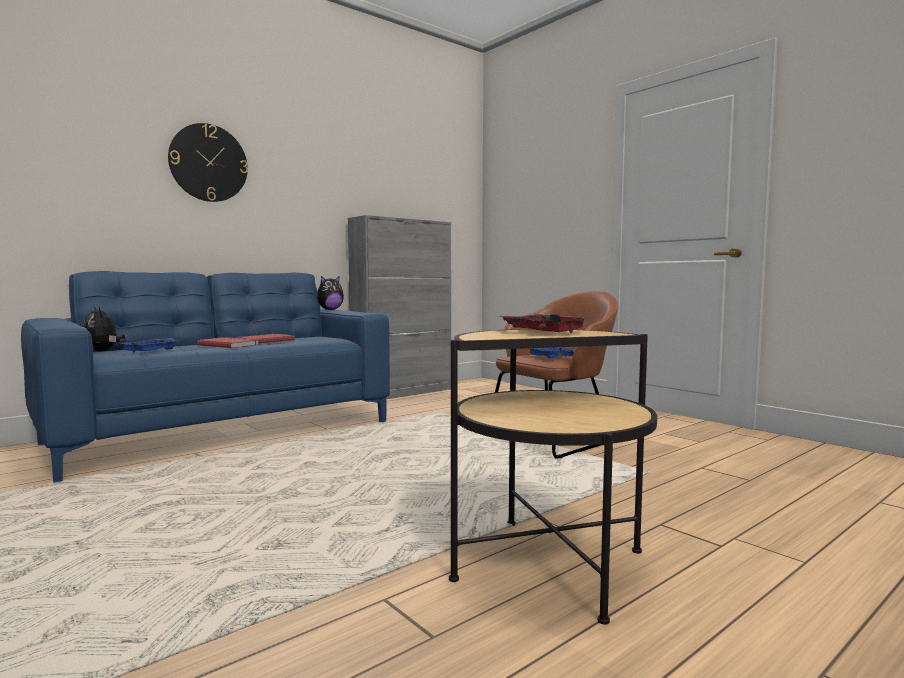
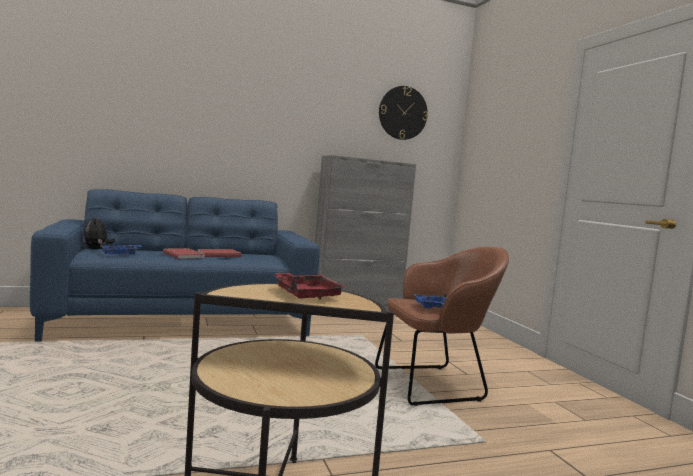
camera: 20 degrees right, 0 degrees up
(208, 163) = (207, 108): wall clock -> wall clock (403, 113)
(329, 310) = (286, 233): plush toy -> none

